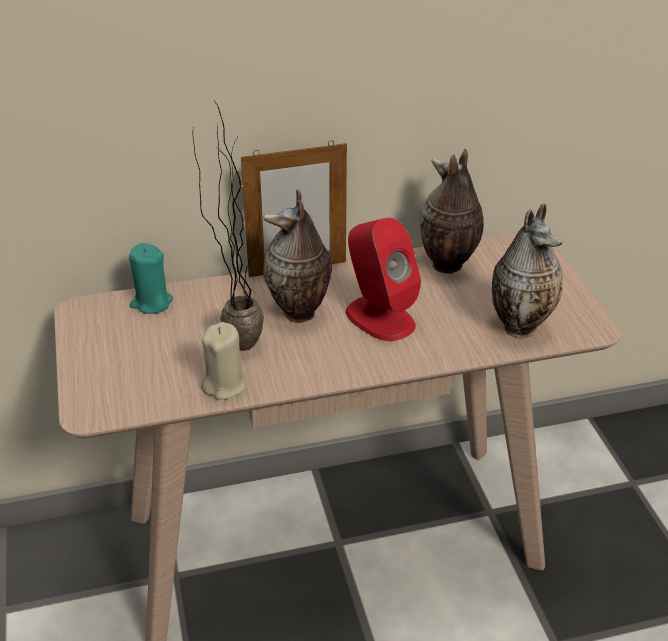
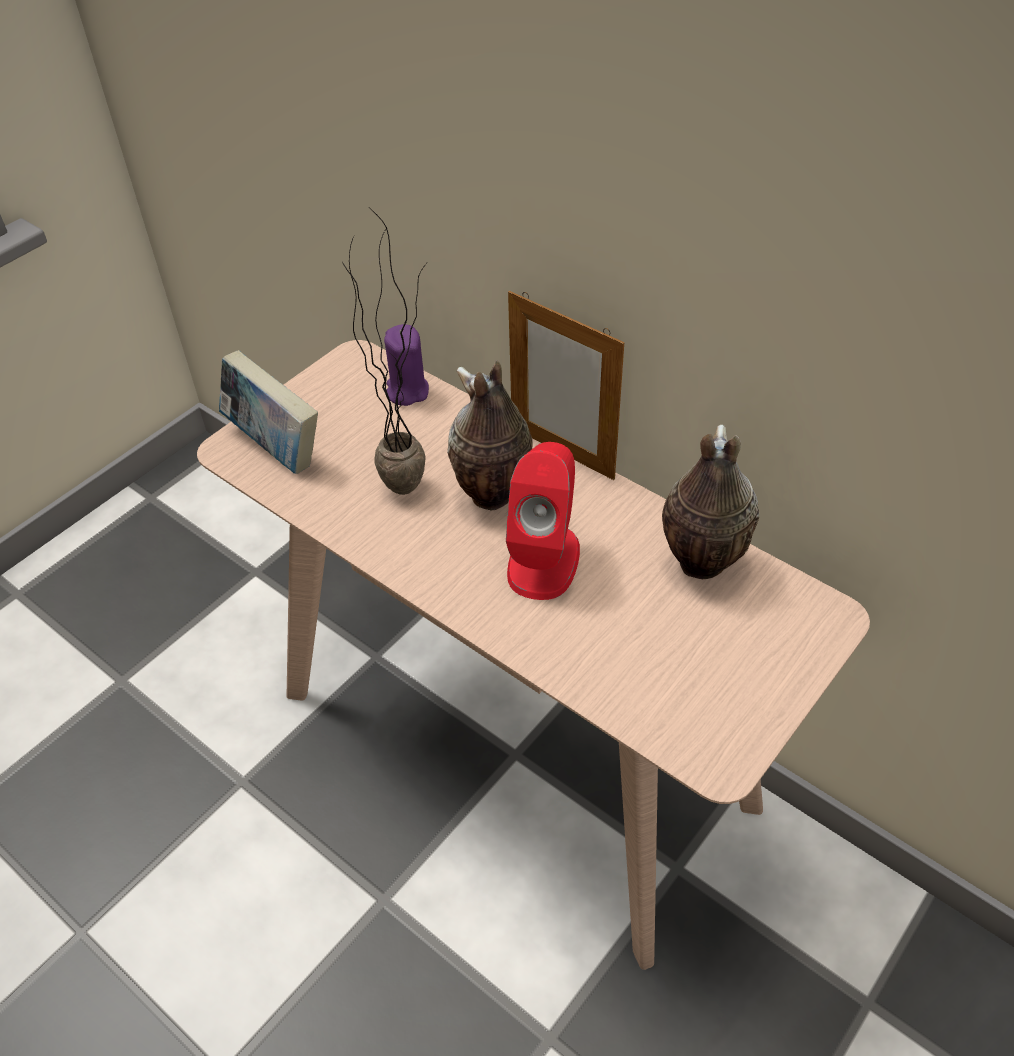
camera: 55 degrees right, 10 degrees up
(120, 387) = (275, 447): none -> book
(151, 303) = (407, 391): turquoise candle -> purple candle
(225, 385) = (335, 509): beige candle -> none
(521, 325) = (652, 689): vase -> none

